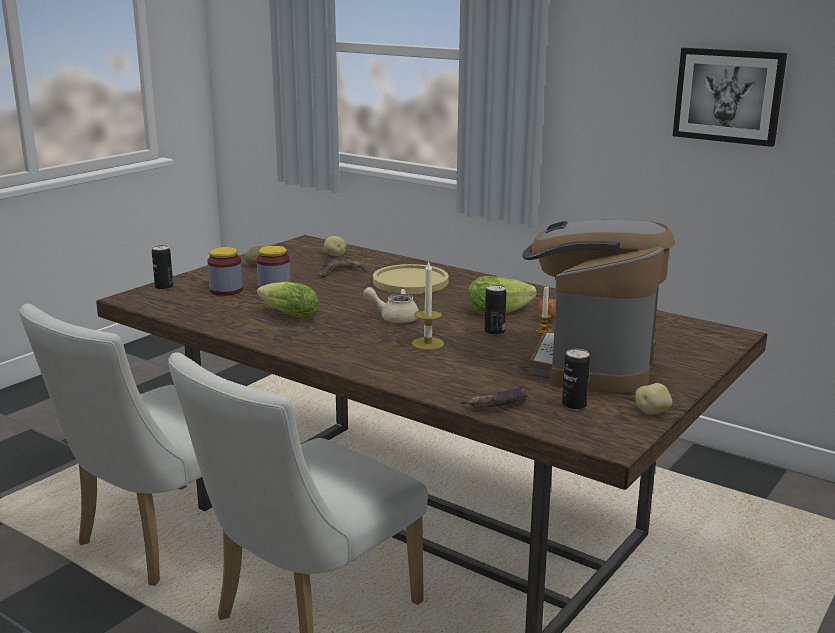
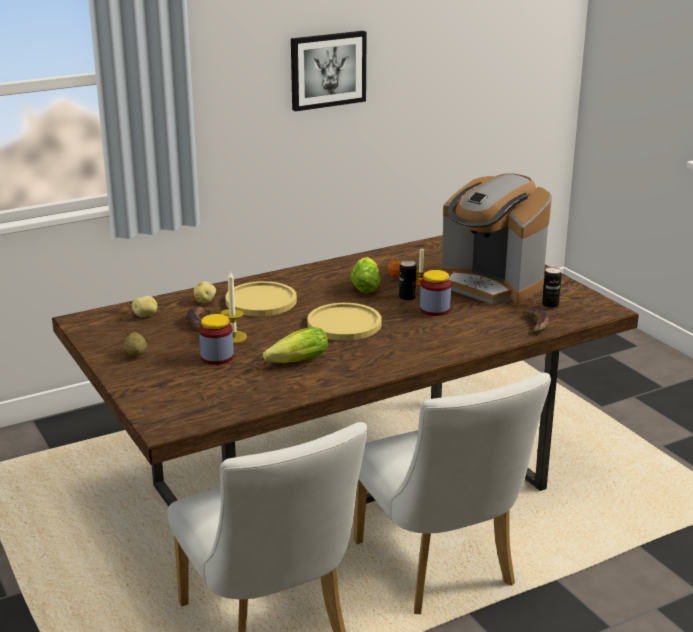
camera: 65 degrees left, 5 degrees up
(164, 287) = (149, 408): can -> none
(226, 290) = (196, 379): jar -> jar (434, 309)
(394, 318) = (344, 324): beige teapot -> yellow plate
(427, 344) = (411, 323): candle -> candle (233, 337)
(652, 412) = (573, 288): potato -> potato (205, 301)

